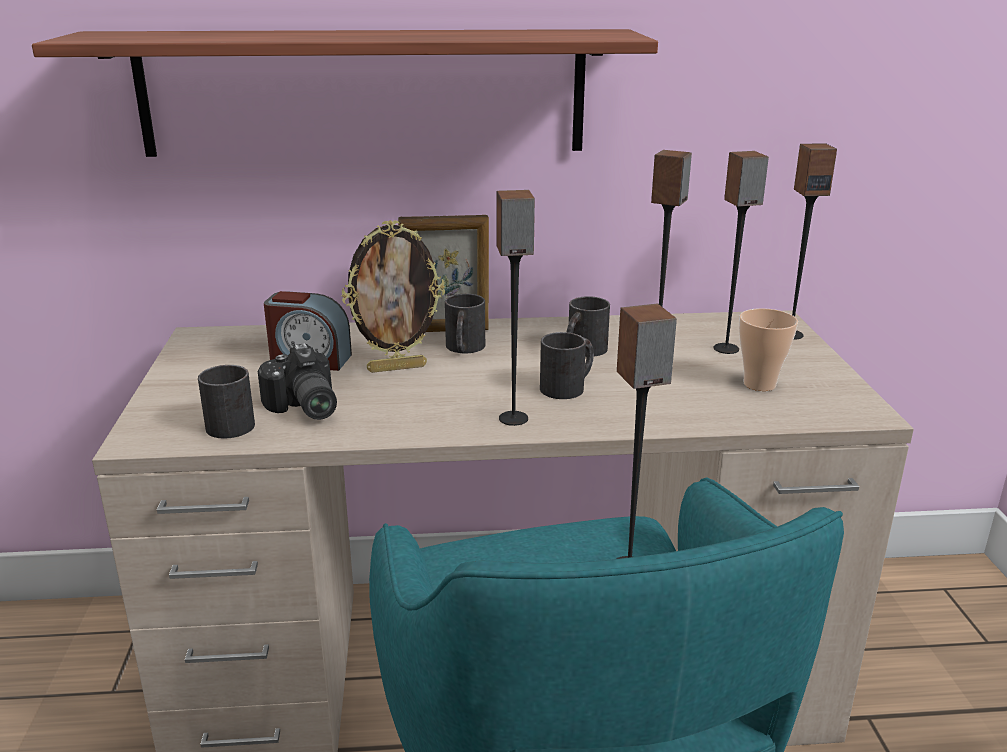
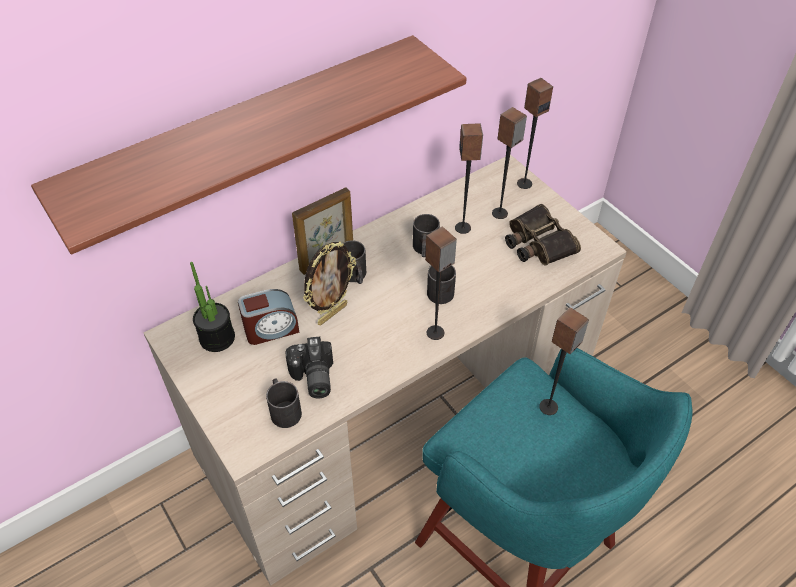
camera: 30 degrees left, 25 degrees up
(242, 350) = (217, 338): none -> potted plant
(302, 408) = (312, 378): camera -> camera turned 45 degrees clockwise
(759, 384) = (537, 243): cup -> binoculars

